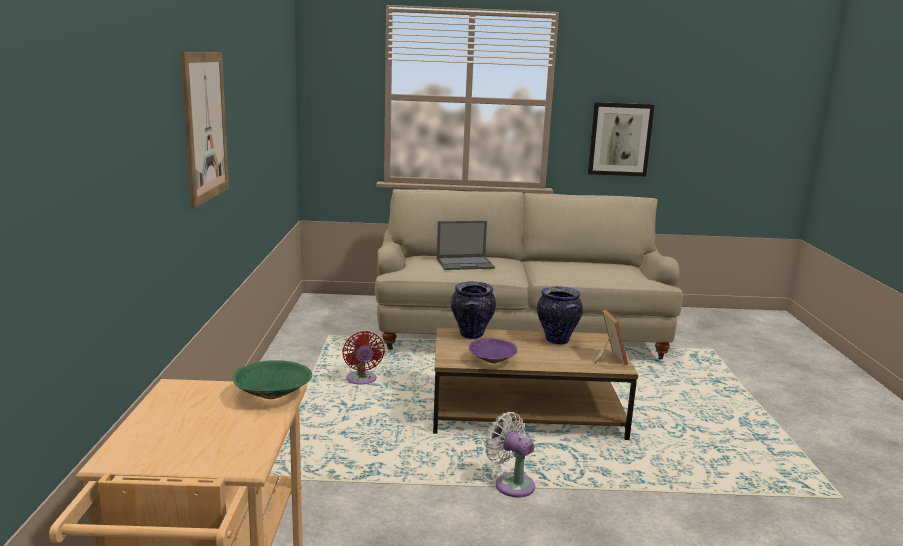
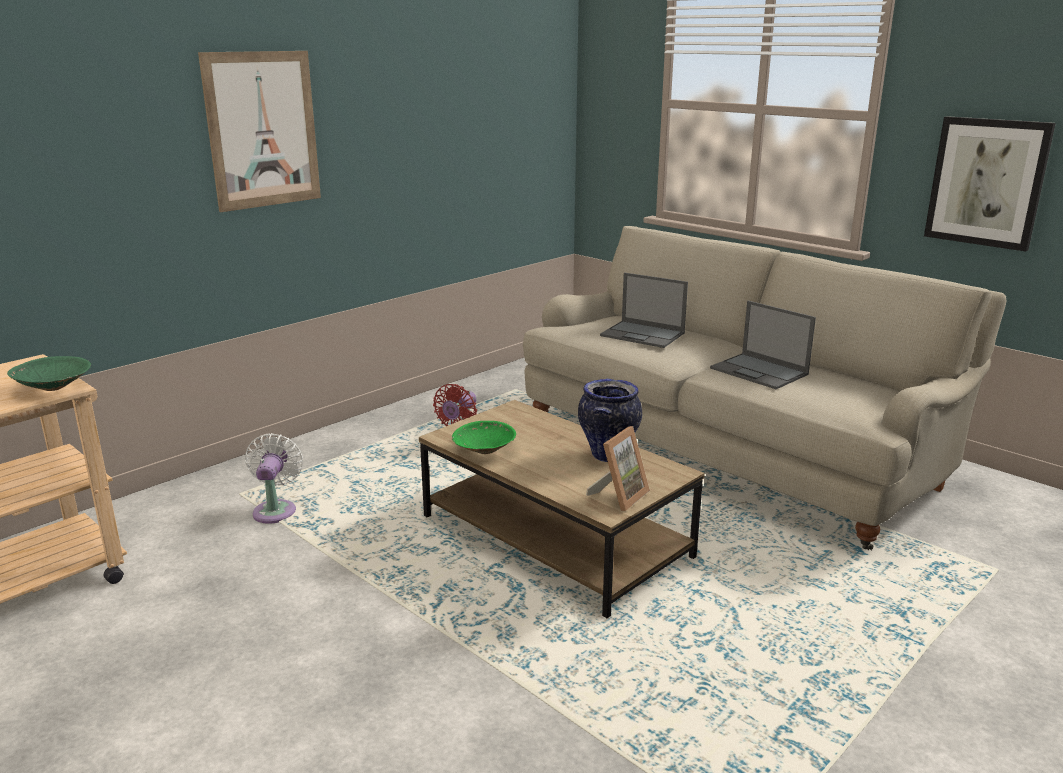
camera: 45 degrees right, 5 degrees up
(471, 335) = (528, 419): vase -> none
(492, 361) = (483, 451): purple bowl -> green bowl
(511, 483) = (398, 595): white fan -> white fan (276, 510)
(566, 269) = (760, 371): none -> laptop

